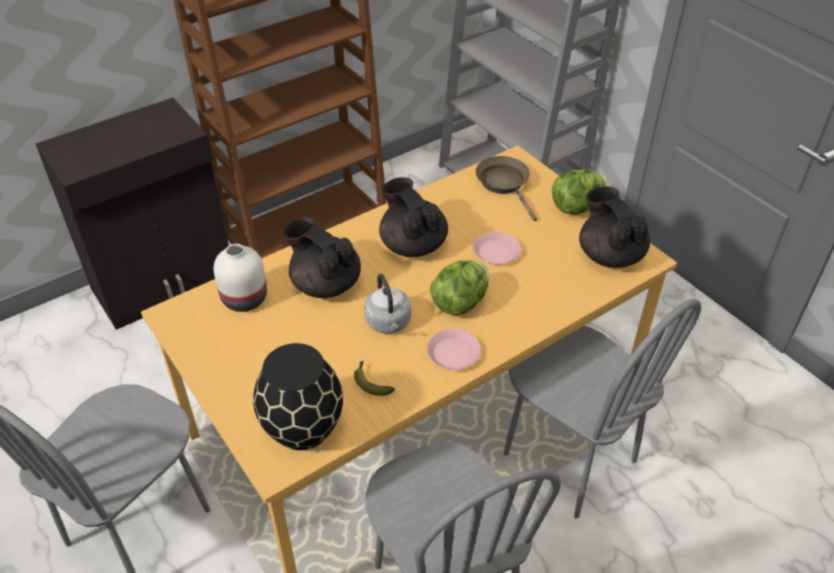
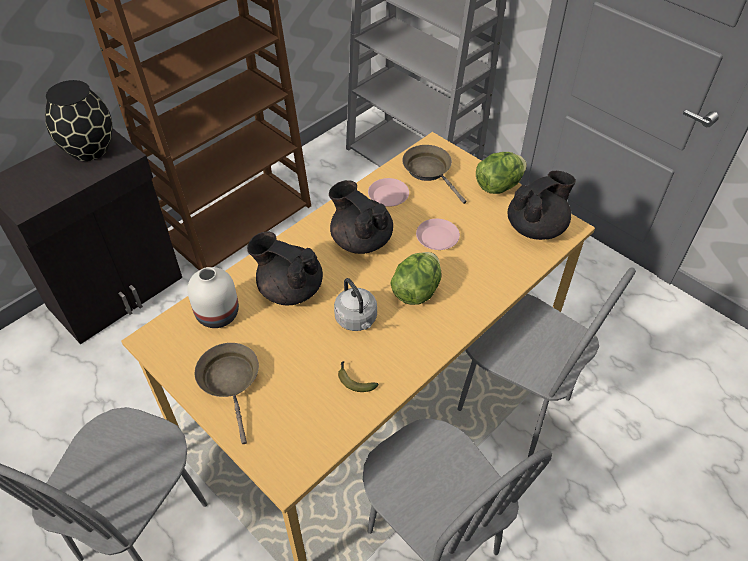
camera: 10 degrees left, 5 degrees up
(241, 365) = (230, 381): none -> brown frying pan
(303, 427) = (302, 434): black vase -> black vase (89, 149)
(453, 353) = (422, 341): pink plate -> pink plate (388, 195)
(610, 255) = (536, 227): black teapot -> black teapot turned 90 degrees clockwise

